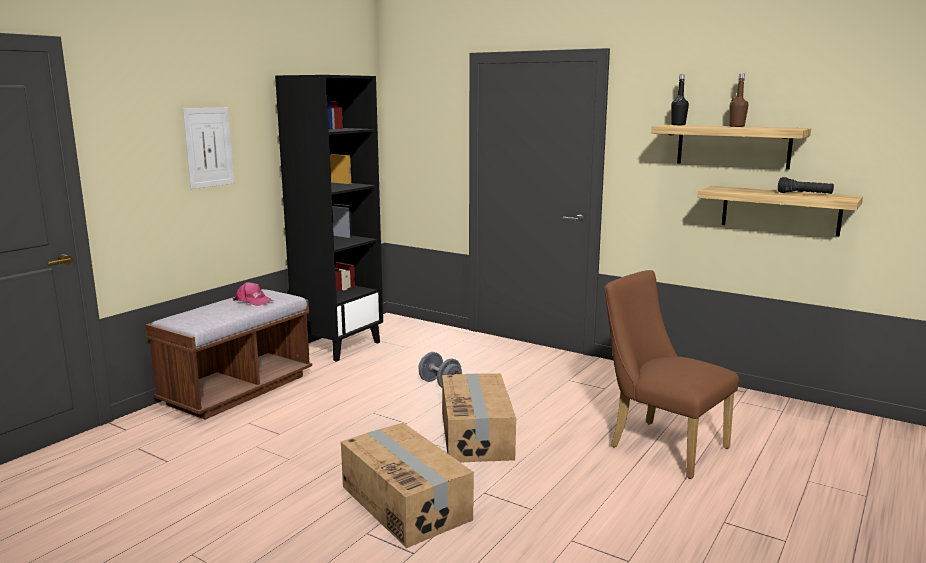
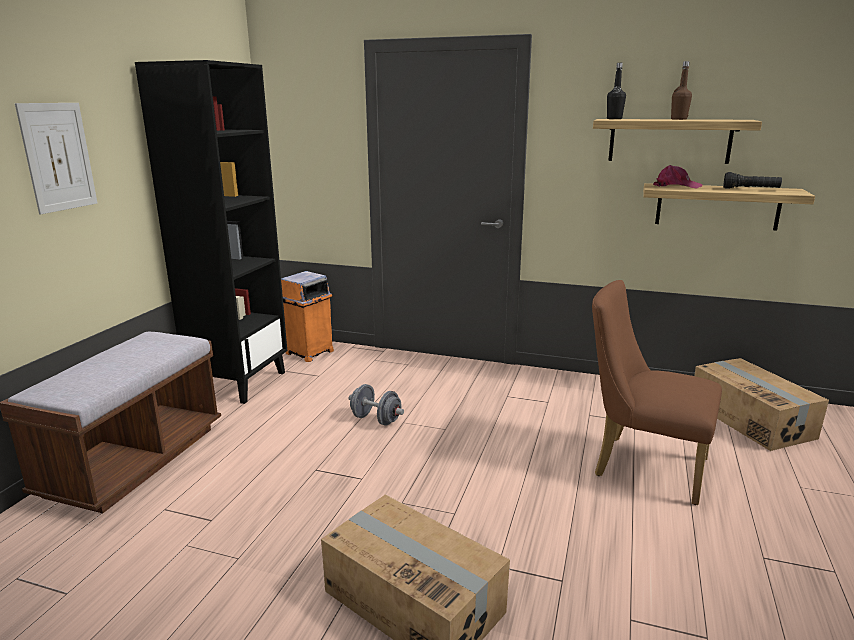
camera: 15 degrees left, 5 degrees up
(253, 301) = (143, 351): pink cap -> pink cap (676, 186)
(407, 329) = (308, 353): none -> orange trash can
(477, 435) = (449, 483): cardboard box -> cardboard box (751, 419)

